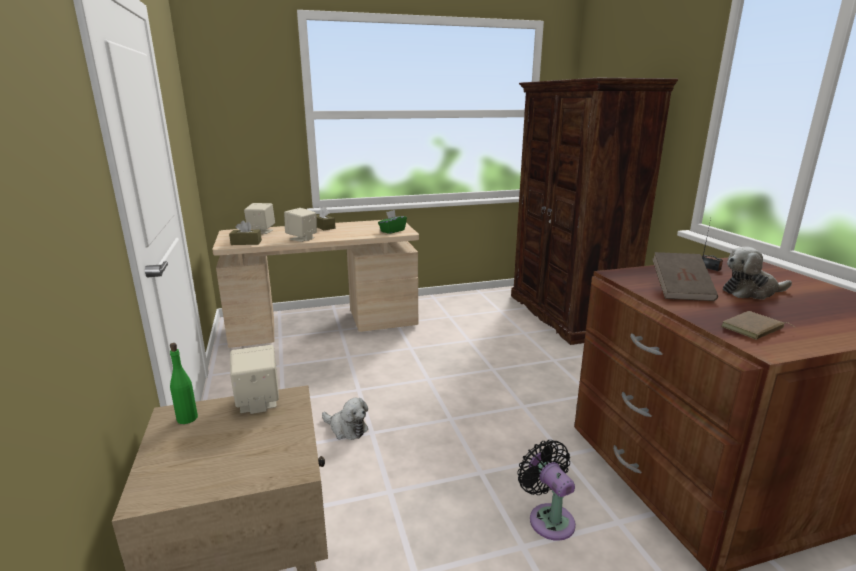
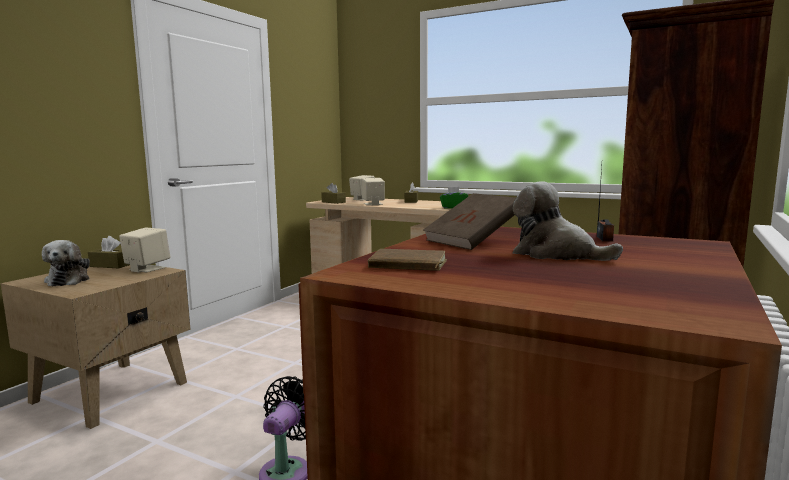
camera: 45 degrees right, 10 degrees down
(187, 418) = (111, 265): green bottle -> brown tissue box
(346, 429) = (286, 354): plush toy -> plush toy (69, 280)

